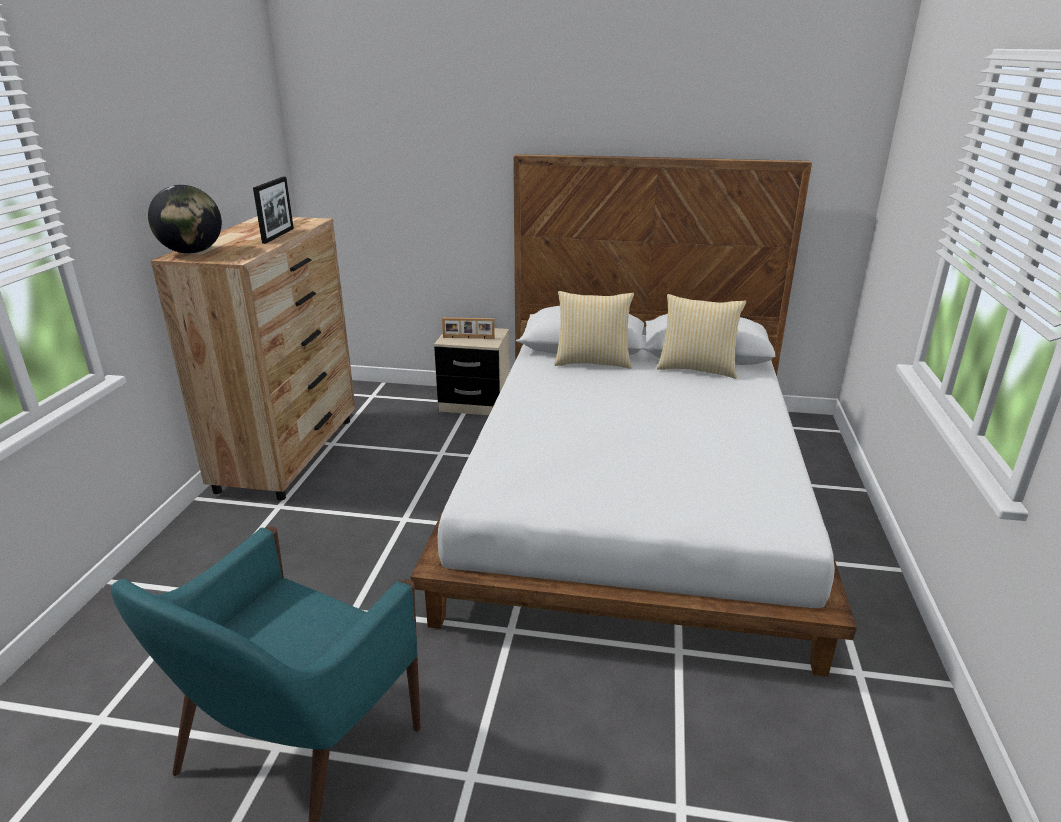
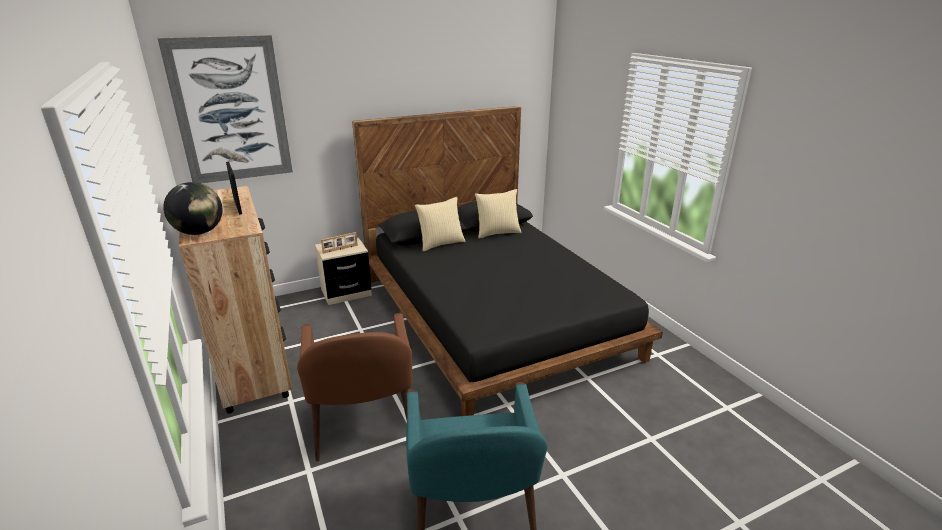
camera: 35 degrees left, 0 degrees up
(315, 569) = (364, 425): none -> brown armchair
(362, 123) = (231, 111): none -> picture
(633, 498) = (494, 315): white bed -> black bed

